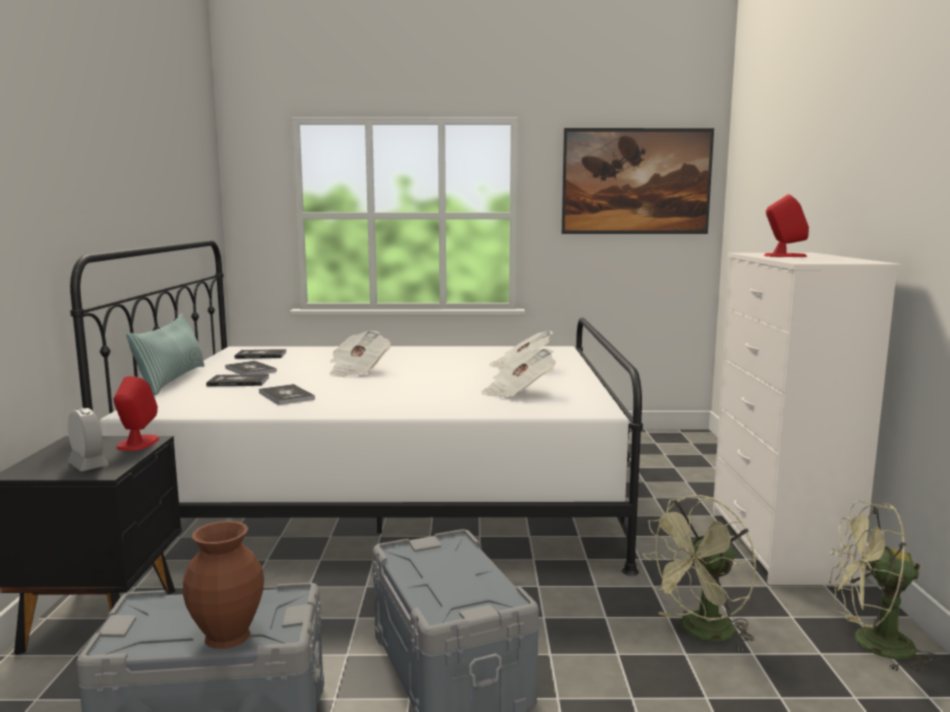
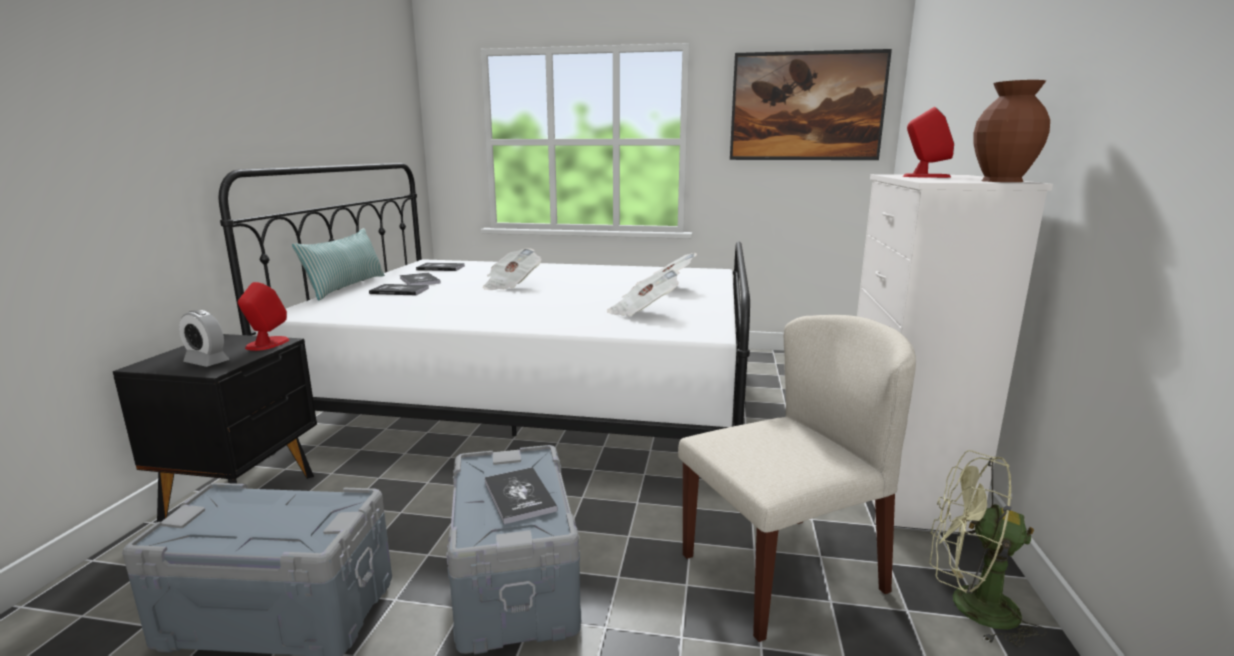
camera: 10 degrees right, 5 degrees up
(88, 465) = (206, 362): alarm clock -> alarm clock turned 150 degrees clockwise
(229, 635) = (269, 537): brown vase -> brown vase (1003, 181)
(286, 396) = (428, 306): book -> book (519, 496)
(701, 633) = (782, 571): green fan -> beige chair

